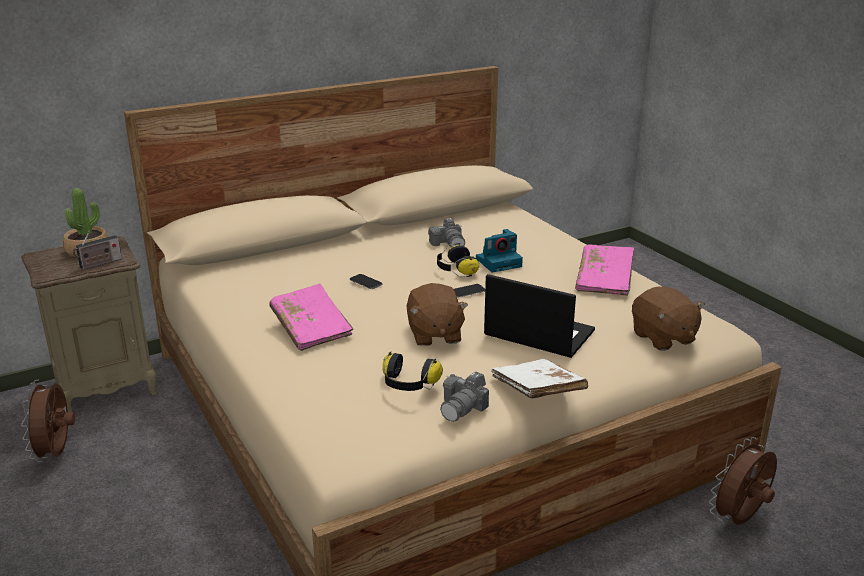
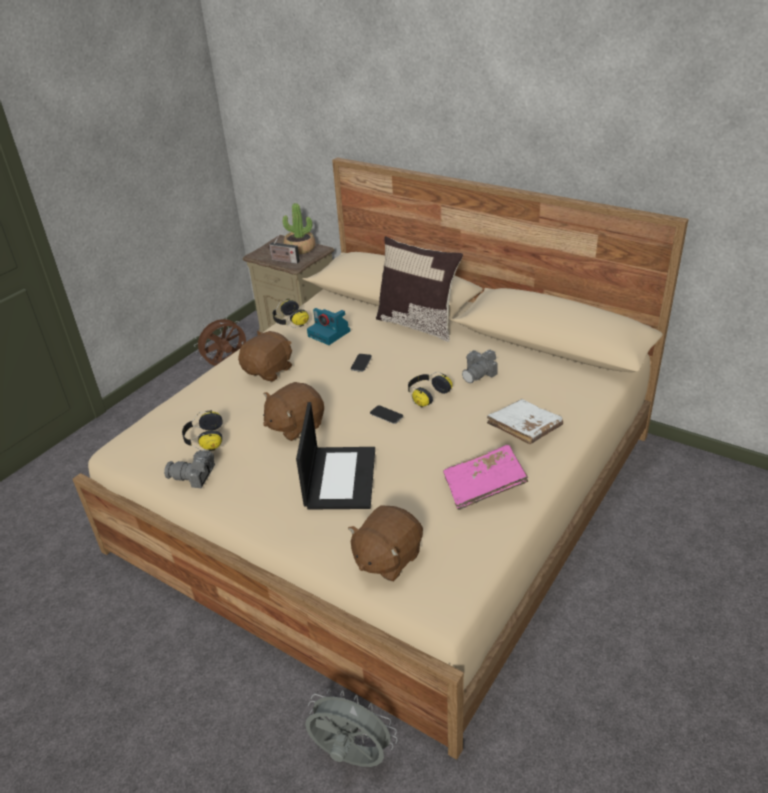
camera: 65 degrees right, 10 degrees up
(222, 300) = (289, 321): none -> headphones
(311, 329) = (269, 371): pink book -> brown plush toy
(332, 246) = (418, 325): none -> pillow
(499, 262) = (465, 412): camera -> camera (330, 334)
(537, 392) = (237, 507): white book -> white book (524, 431)
(739, 520) = (351, 757): brown fan -> grey fan

